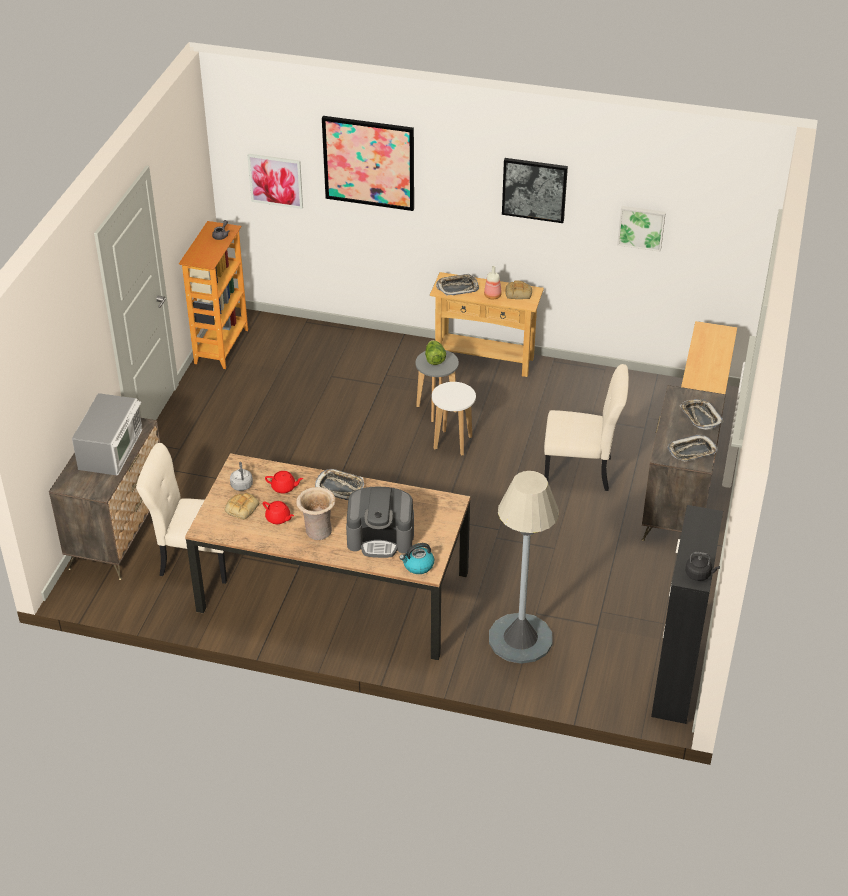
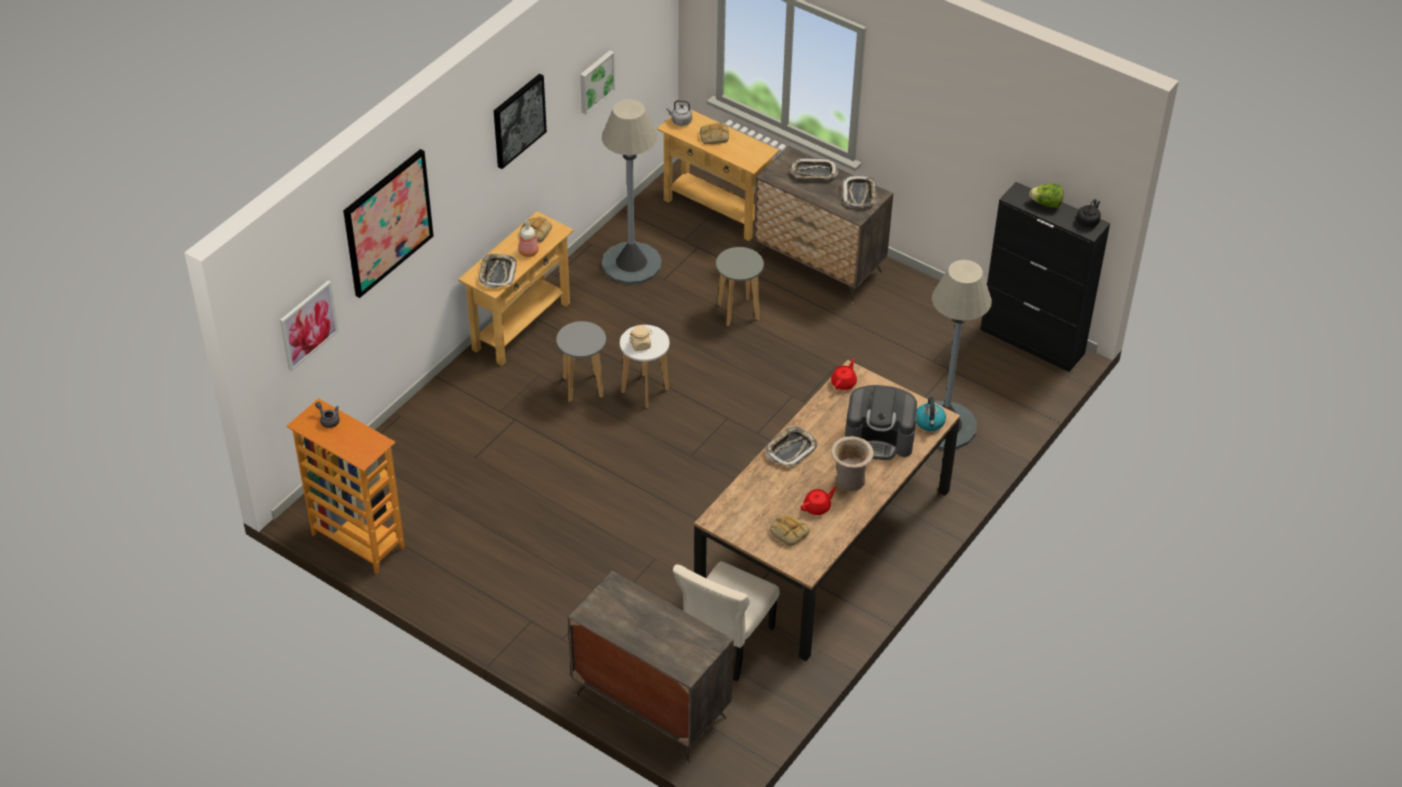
camera: 70 degrees left, 5 degrees up
(112, 449) = (644, 619): microwave -> none
(241, 484) = (751, 524): grey kettle -> grey kettle (680, 121)
(284, 488) = (771, 492): red teapot -> red teapot (844, 382)
(381, 538) = (879, 438): coffee machine -> coffee machine turned 75 degrees clockwise
(434, 359) = (576, 339): lettuce -> lettuce (1046, 204)
(448, 394) = (640, 345): none -> beige jar
(581, 471) = (738, 312): beige chair -> grey stool
(596, 396) = (631, 263): none -> grey floor lamp
(710, 354) = (714, 136): none -> bread

